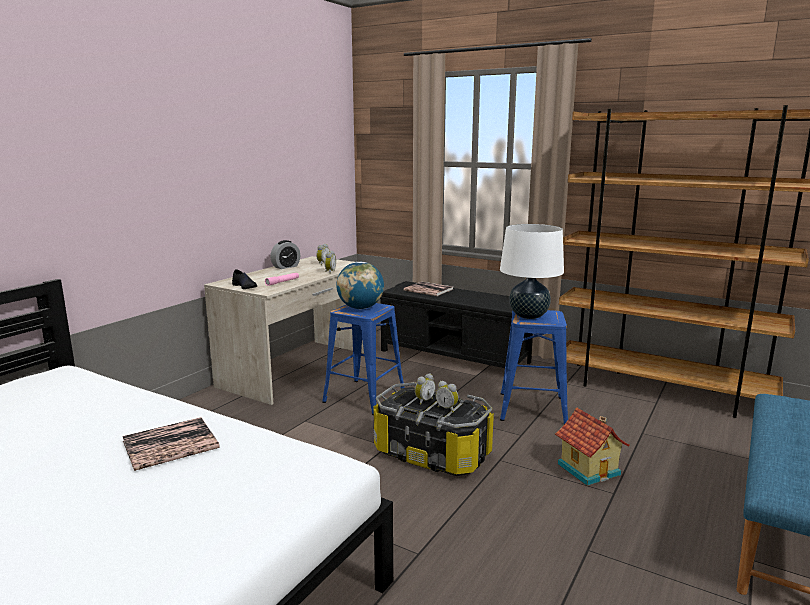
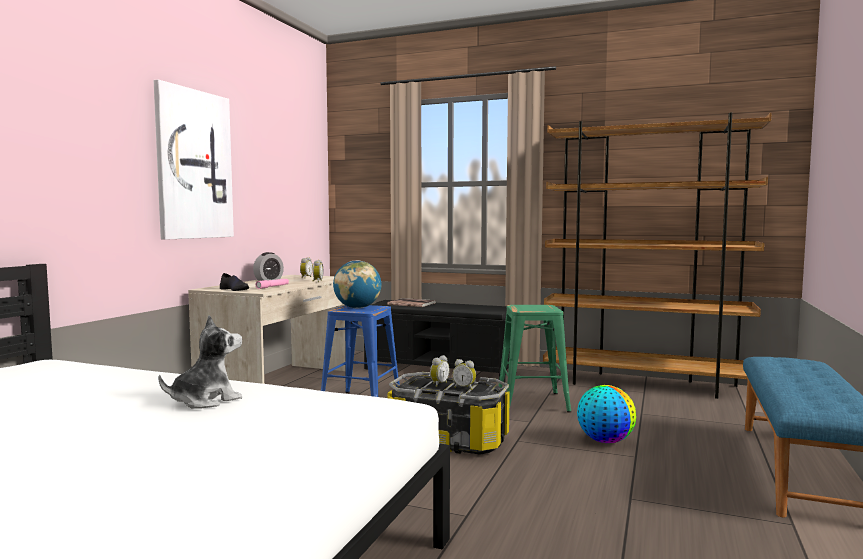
camera: 10 degrees left, 10 degrees down
(170, 445) = (205, 401): book -> plush toy
(205, 162) = (193, 165): none -> picture
(528, 316) = (524, 308): white table lamp -> none
(533, 408) = (533, 402): blue stool -> green stool
(589, 469) = (605, 441): toy house -> globe

